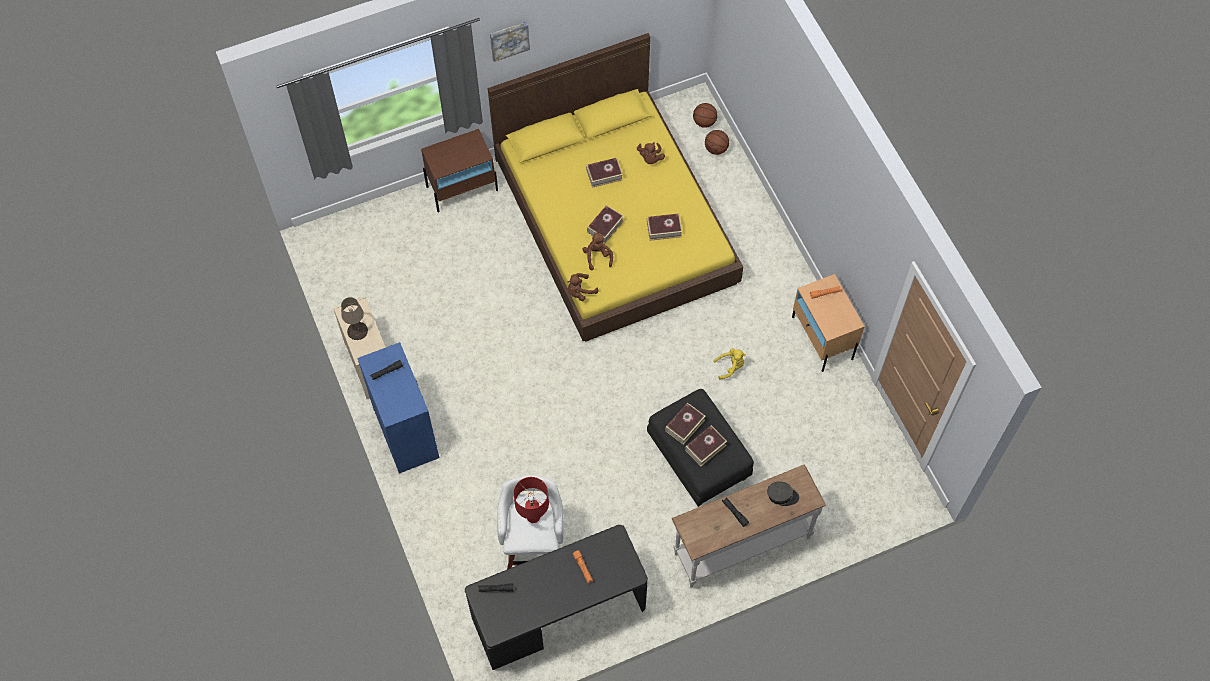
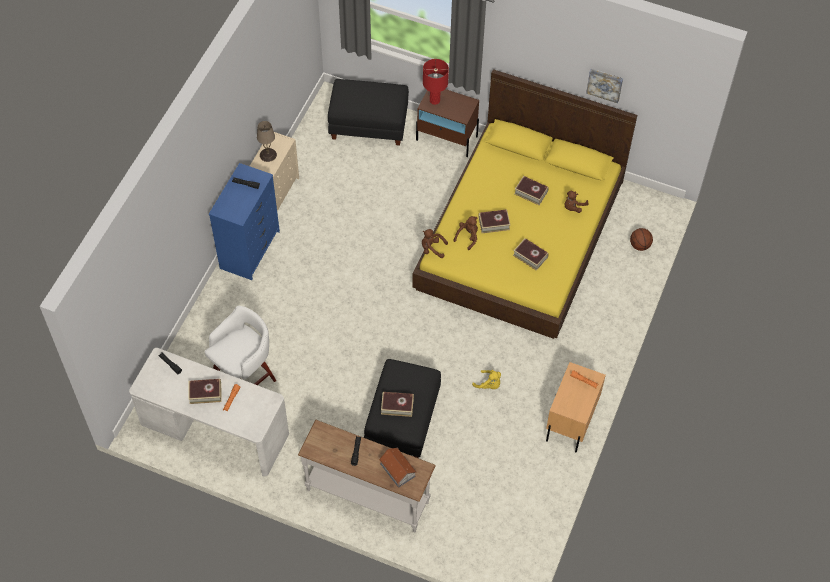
camera: 45 degrees right, 5 degrees down
(381, 232) = (369, 124): none -> black ottoman
(509, 40) = (520, 40): picture -> picture (605, 84)
(533, 516) = (241, 346): red table lamp -> red table lamp (434, 100)
(559, 613) = (214, 430): black desk -> white desk
(685, 425) = (400, 381): book -> book (205, 393)
(704, 122) = (651, 222): basketball -> none
(782, 496) = (397, 469): grey cap -> toy house

